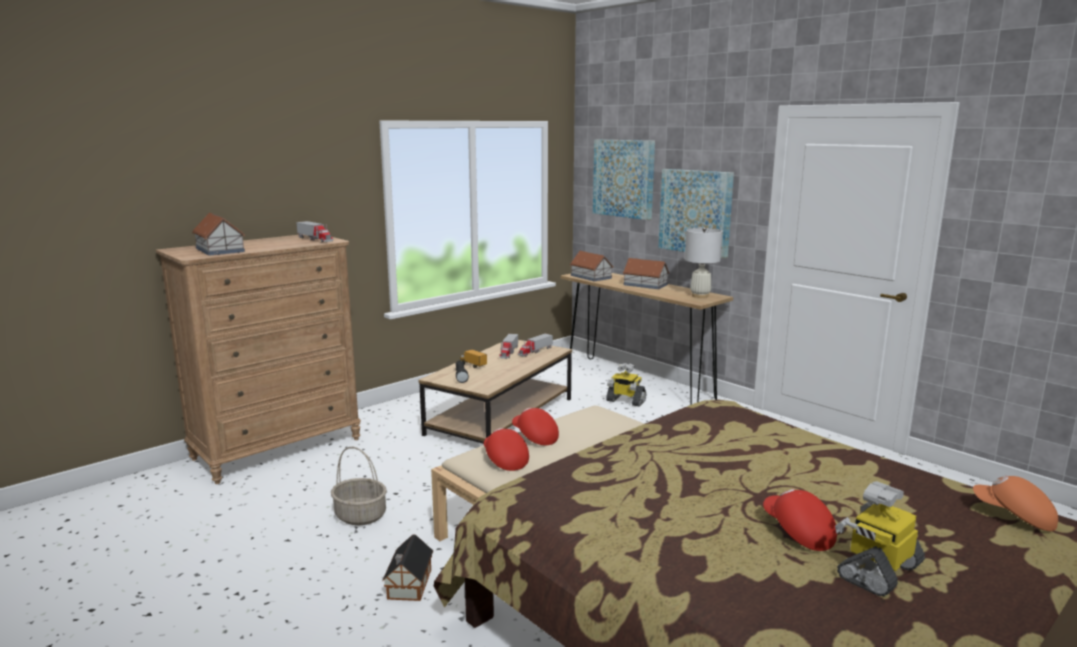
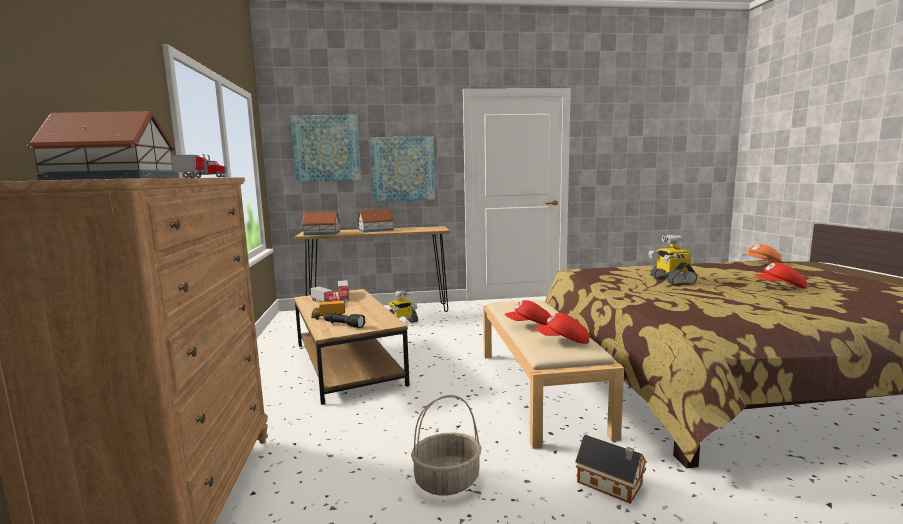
camera: 55 degrees left, 5 degrees down
(700, 296) = (429, 228): white table lamp -> none
(878, 571) = (826, 285): toy robot -> toy robot (671, 280)

